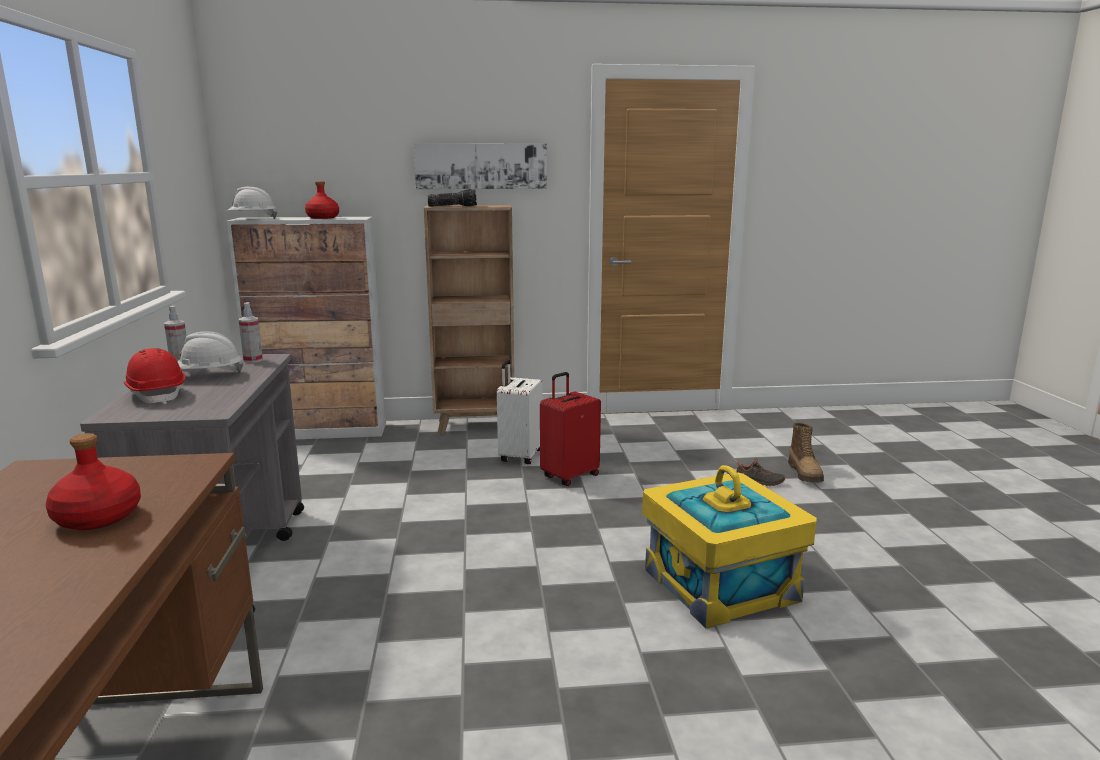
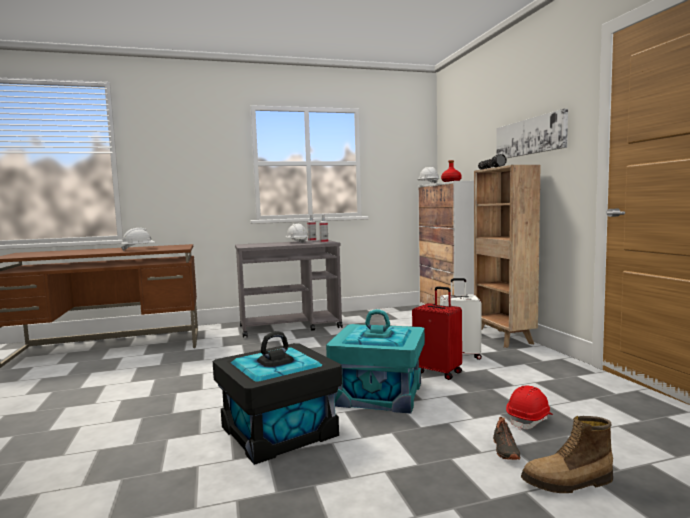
camera: 80 degrees right, 10 degrees down
(97, 518) = (139, 249): red bottle -> white hard hat
(157, 395) = (268, 243): red hard hat -> red hard hat (529, 420)
(624, 516) = (379, 394): none -> turquoise storage box
(721, 585) = (279, 431): yellow storage box -> black storage box

